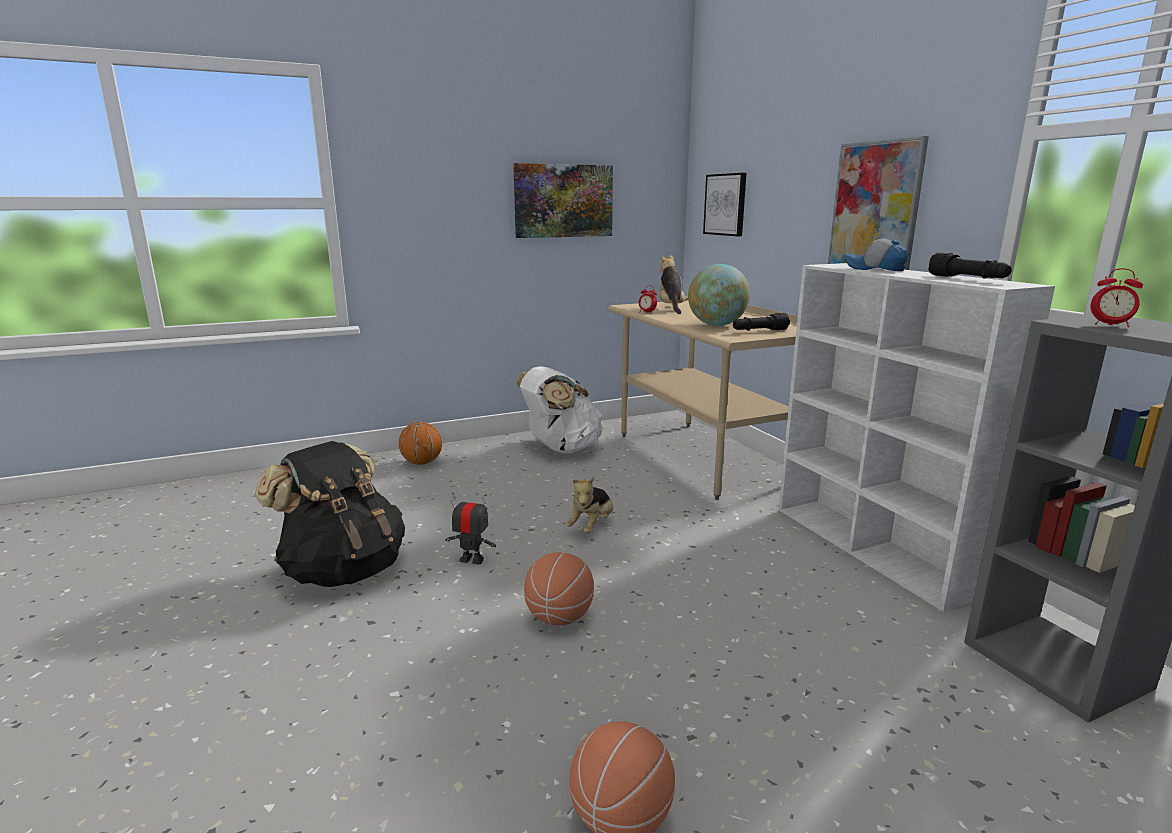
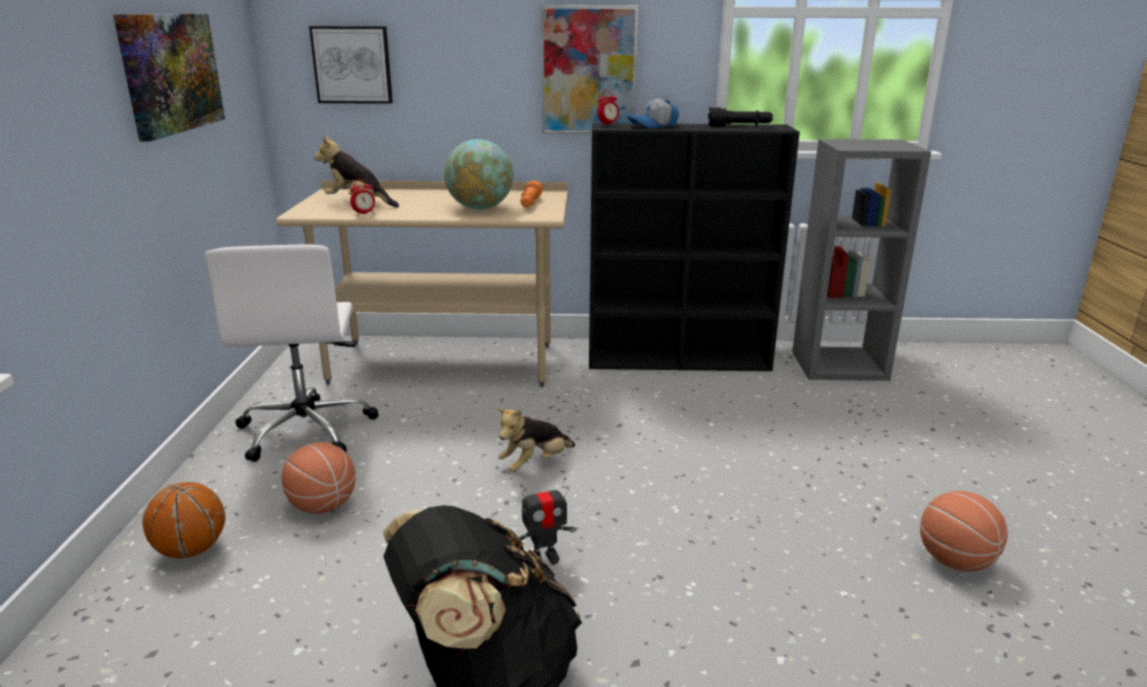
camera: 65 degrees left, 5 degrees up
(472, 560) = (544, 558): toy robot -> toy robot turned 150 degrees counterclockwise
(559, 618) = (698, 527): basketball -> basketball (323, 506)
(561, 449) = (307, 430): white backpack -> white office chair
(591, 526) = (535, 464): plush toy -> plush toy turned 90 degrees clockwise
(759, 331) = (530, 204): black flashlight -> orange flashlight
(872, 549) = (680, 360): white bookcase -> black bookcase
(1110, 325) = (864, 146): alarm clock -> alarm clock (608, 125)

